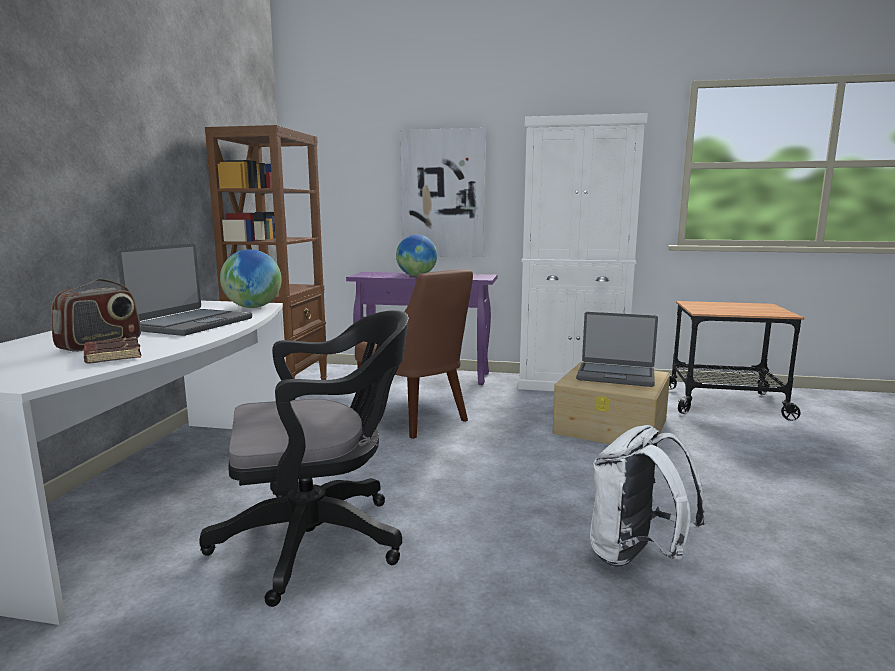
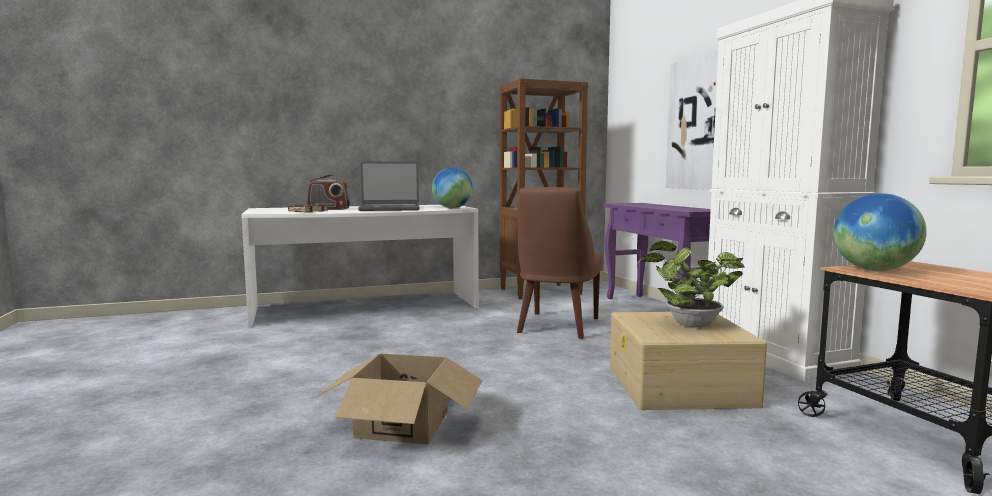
camera: 60 degrees right, 5 degrees down
(320, 540) = (348, 344): black office chair -> none
(416, 276) = (655, 206): globe -> globe (874, 270)
(615, 375) = (688, 324): laptop -> potted plant
(636, 556) = (402, 424): white backpack -> cardboard box

